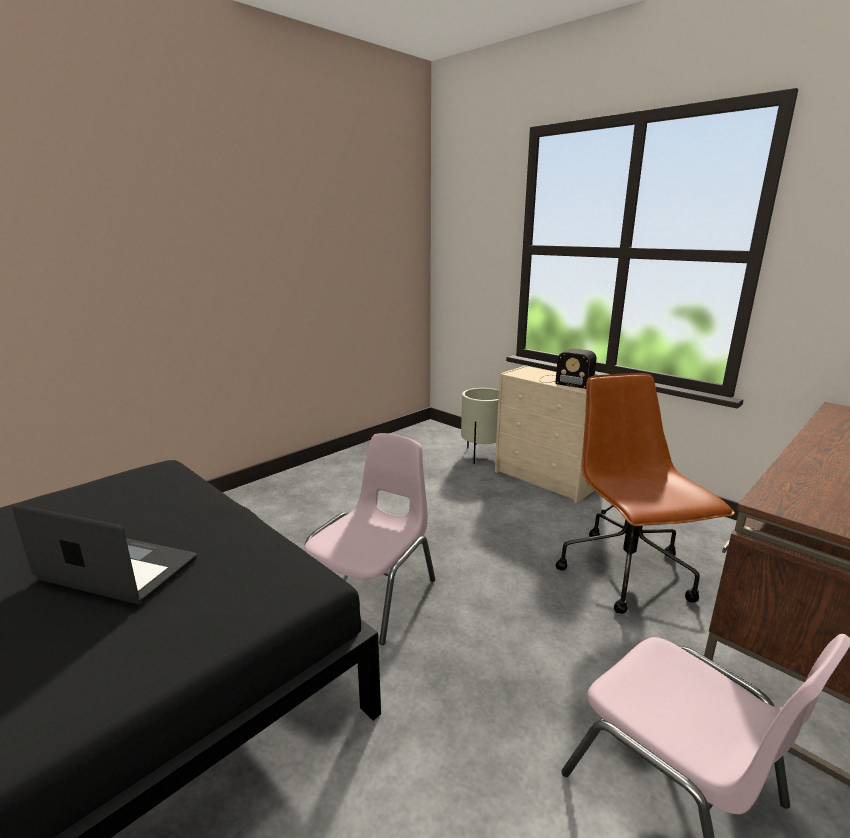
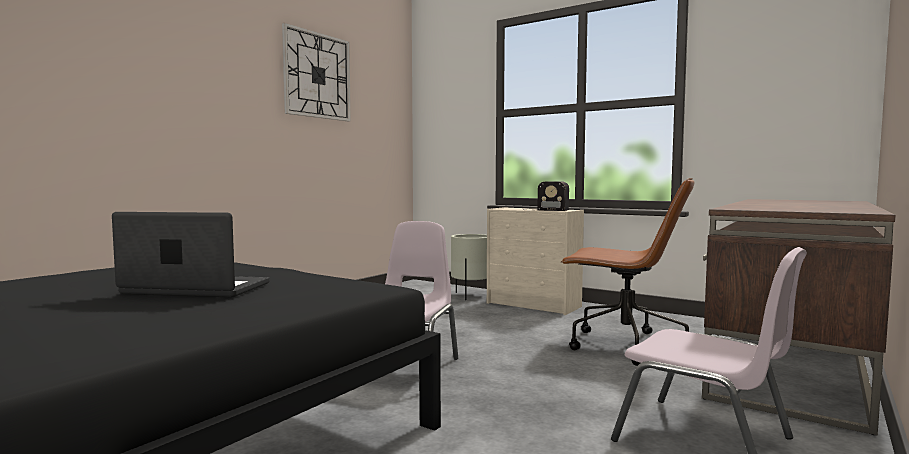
camera: 10 degrees left, 15 degrees down
(310, 213) = (317, 75): none -> wall clock
(627, 574) = (623, 346): brown office chair -> brown office chair turned 135 degrees clockwise

